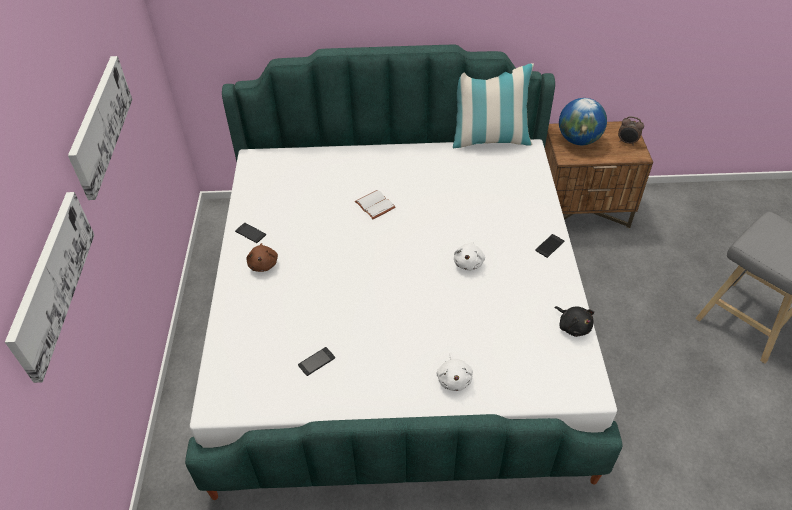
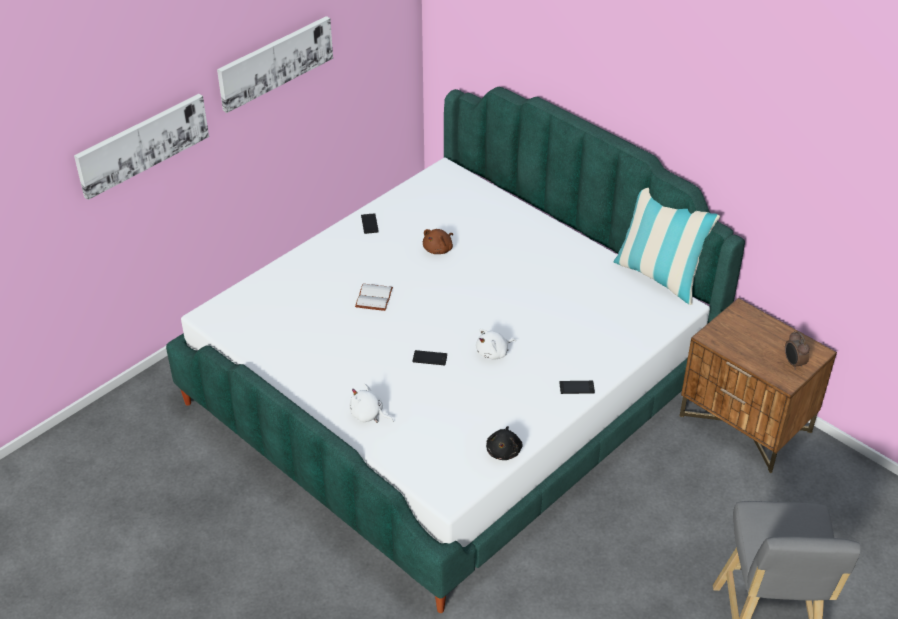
camera: 45 degrees right, 5 degrees down
(263, 264) = (350, 251): brown plush toy -> brown plush toy (439, 249)
(316, 361) = (298, 336): phone -> phone (430, 358)
(373, 205) = (484, 263): white book -> white book (373, 297)
(454, 379) = (368, 415): white plush toy -> white plush toy turned 75 degrees clockwise
(578, 140) = (747, 331): globe -> none

